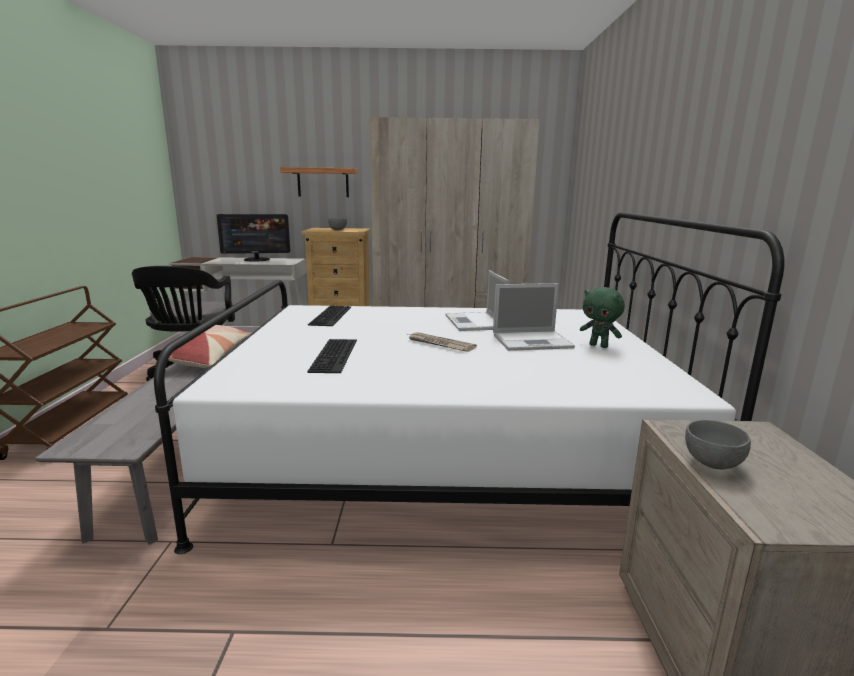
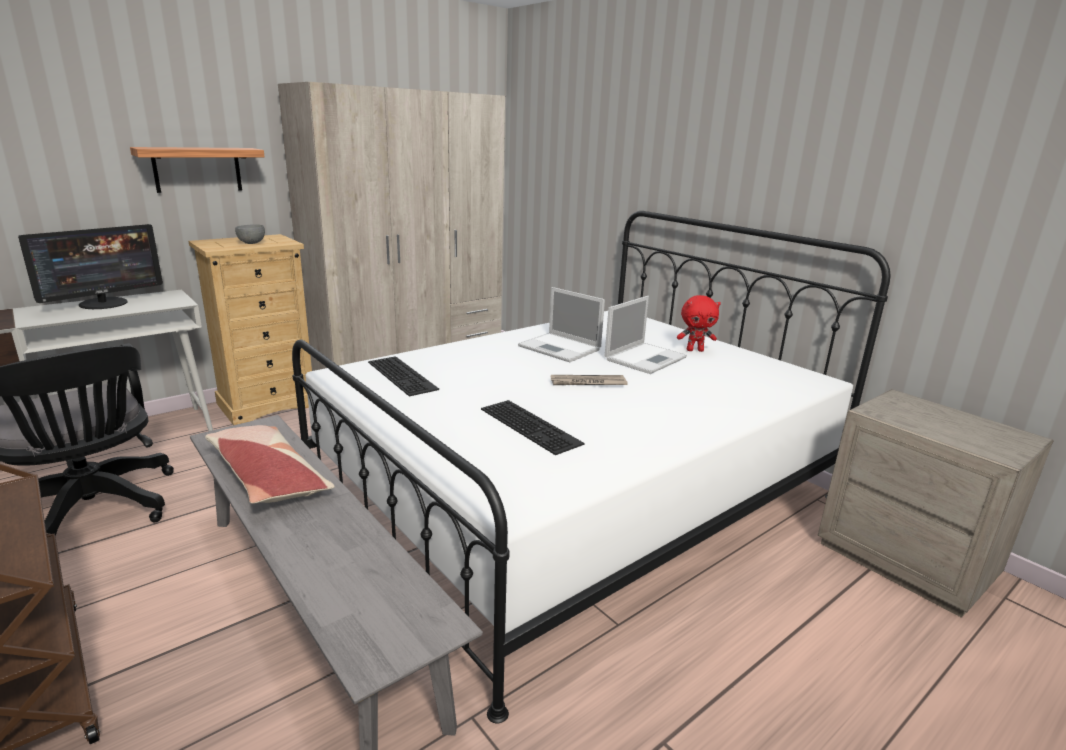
camera: 40 degrees left, 5 degrees up
(599, 346) = (695, 350): green plush toy -> red plush toy
(713, 463) = (928, 430): grey bowl -> none

